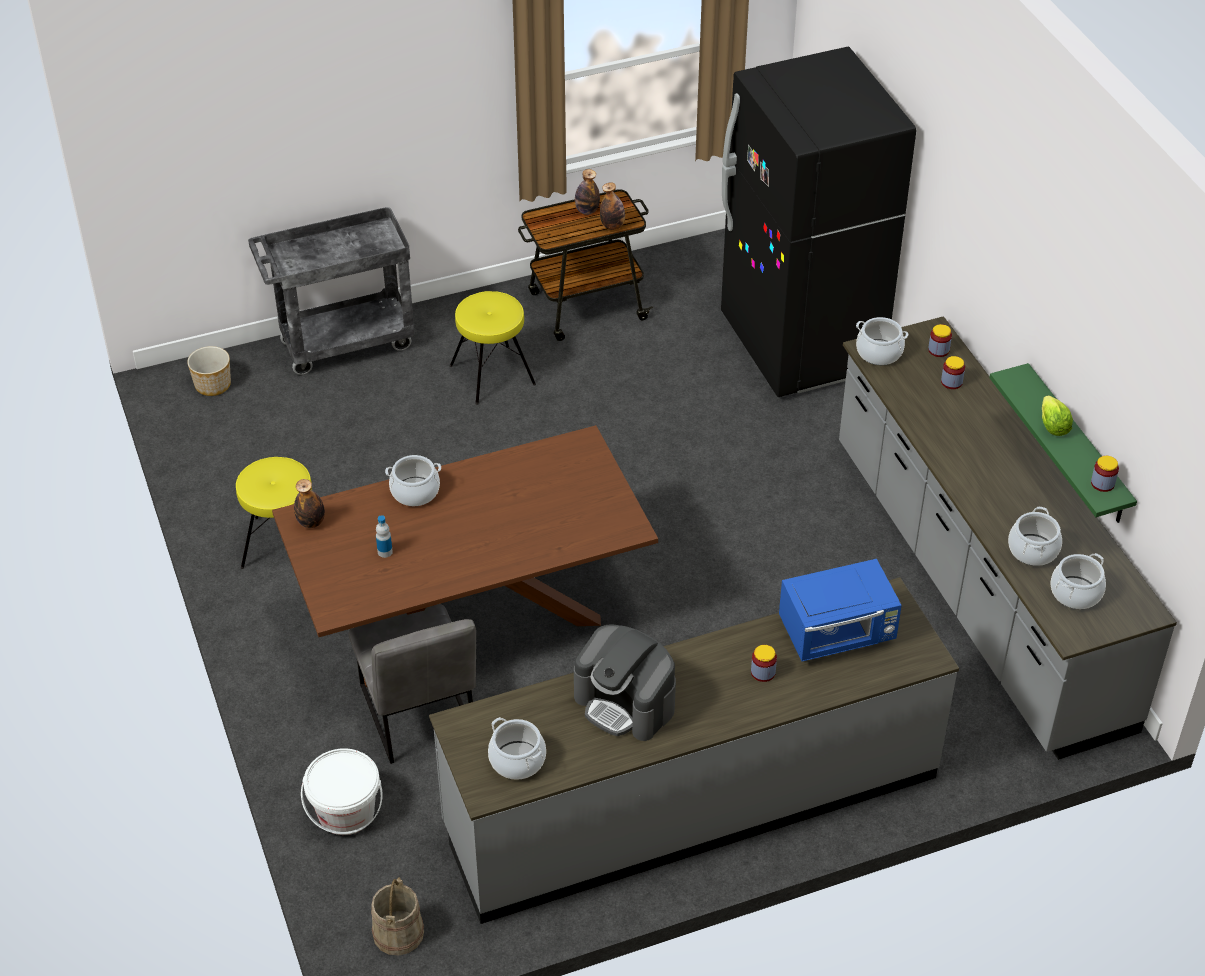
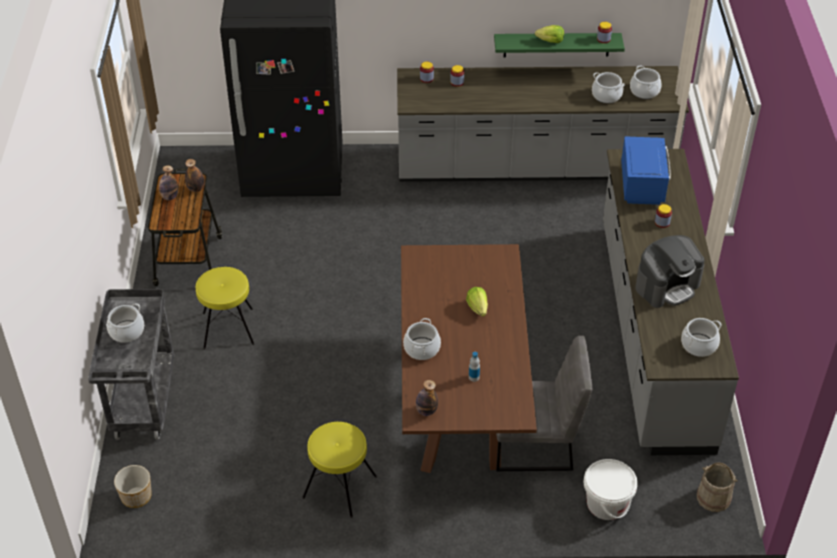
camera: 70 degrees left, 0 degrees up
(512, 526) = (478, 308): none -> lettuce
(879, 352) = (415, 101): cooking pot -> cooking pot (126, 331)

